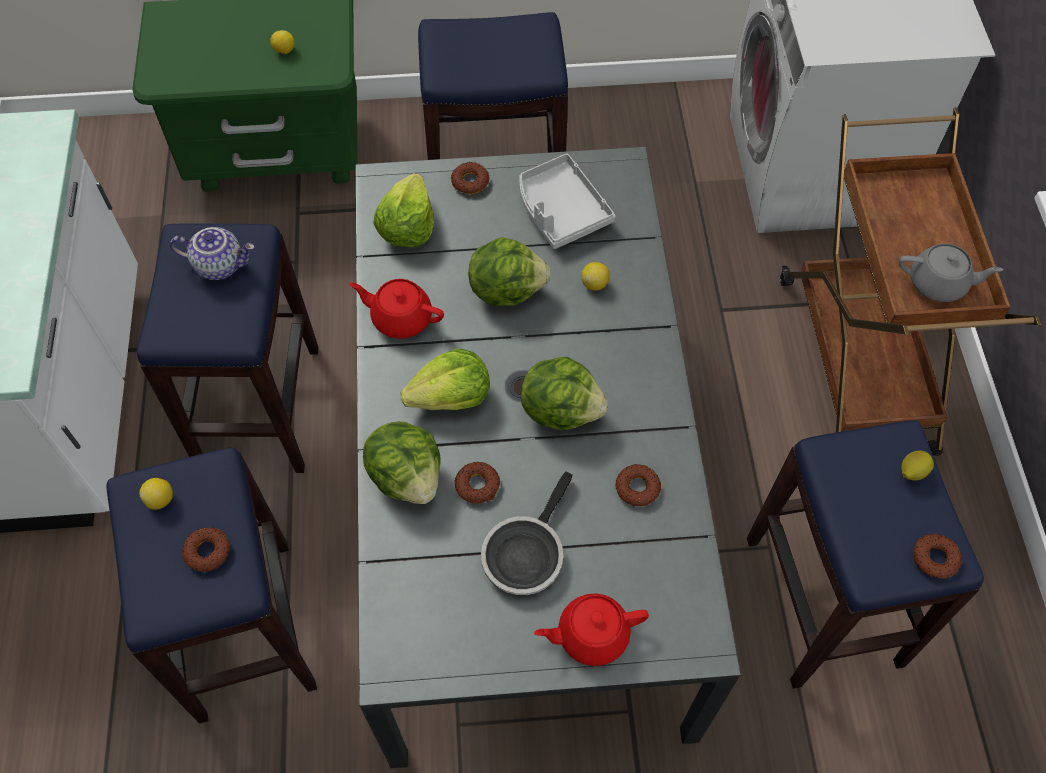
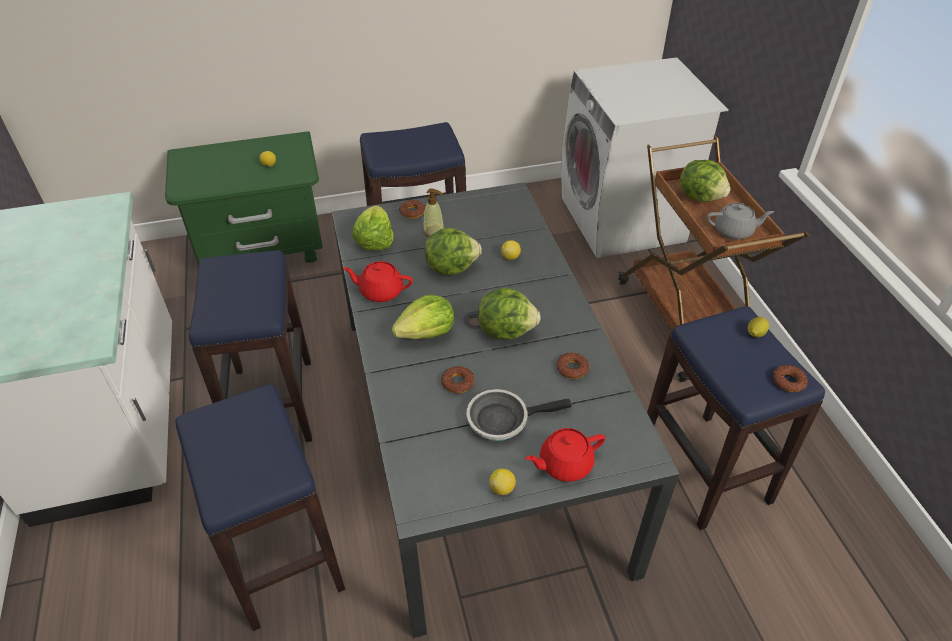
camera: 10 degrees left, 15 degrees down
(161, 499) = (220, 423): lemon -> lemon (502, 488)
(207, 551) = (261, 452): donut -> none
(220, 264) = (245, 276): teapot -> none
(407, 476) = (405, 384): lettuce -> lettuce (700, 196)
(494, 222) = (434, 231): none -> soap dispenser
(525, 553) = (502, 419): frying pan -> frying pan turned 60 degrees clockwise
(560, 210) = (477, 221): grey tray -> none

